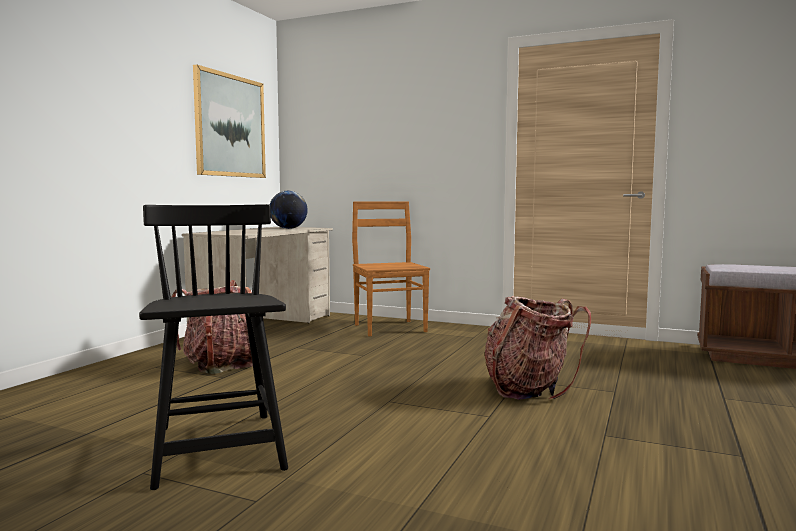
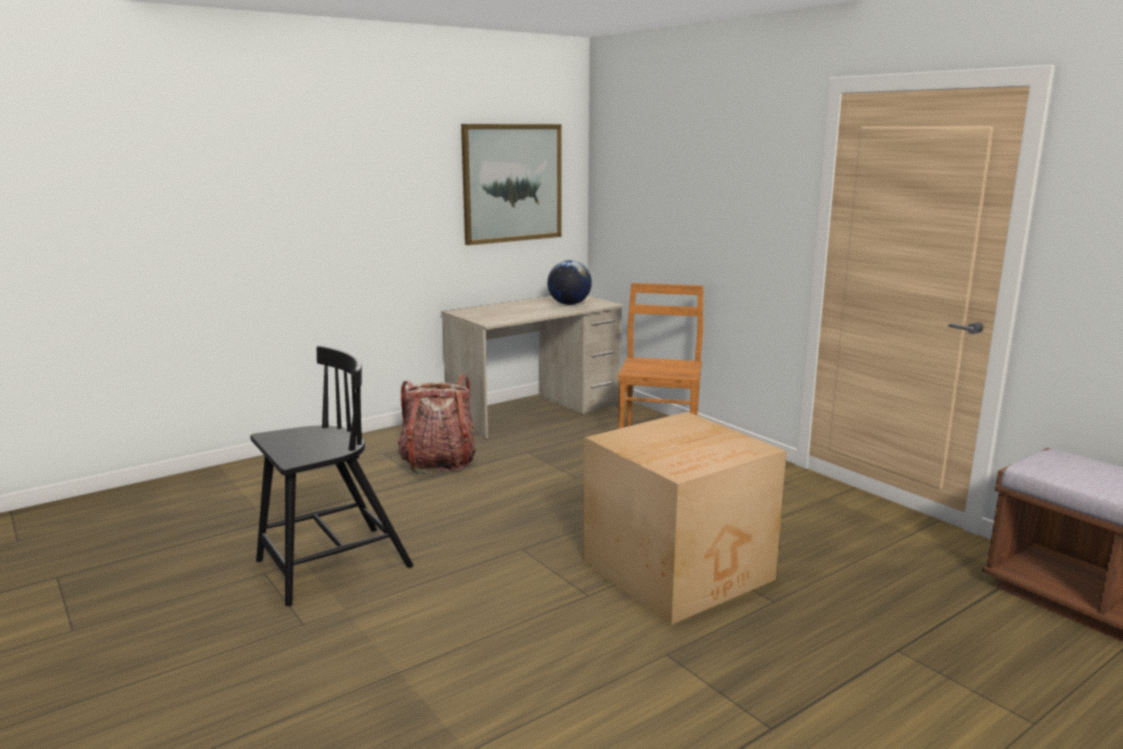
camera: 30 degrees right, 10 degrees up
(218, 450) = (331, 565): black chair -> black chair turned 45 degrees clockwise
(528, 389) = (680, 570): backpack -> cardboard box

